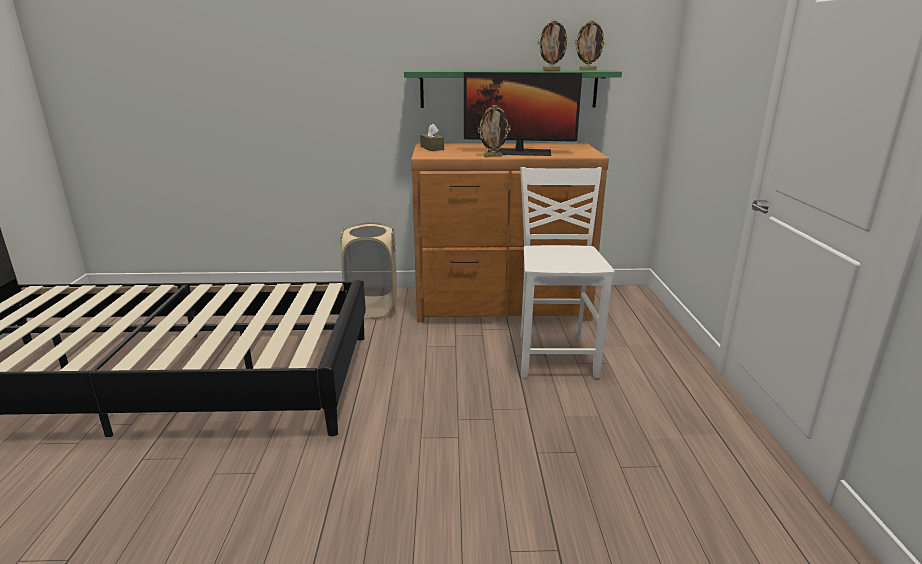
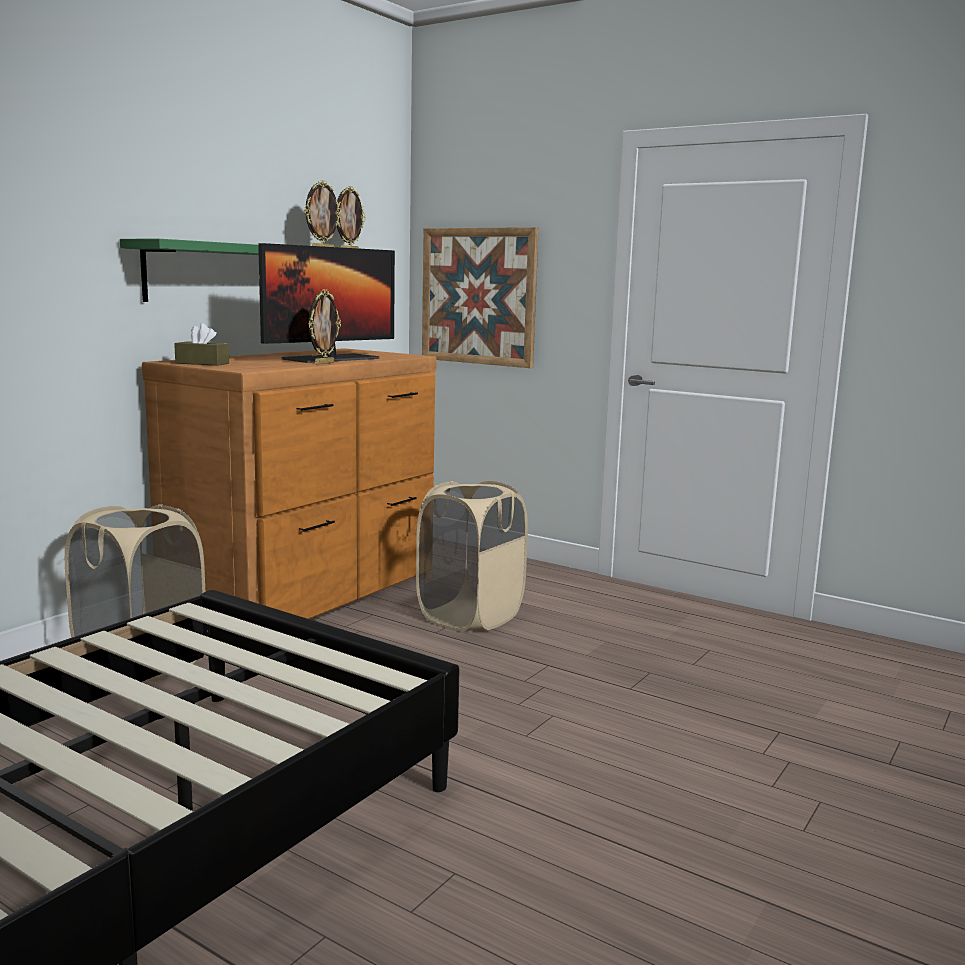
camera: 55 degrees left, 10 degrees down
(555, 355) = (470, 616): white chair -> beige laundry basket
(698, 108) = (478, 296): none -> picture

